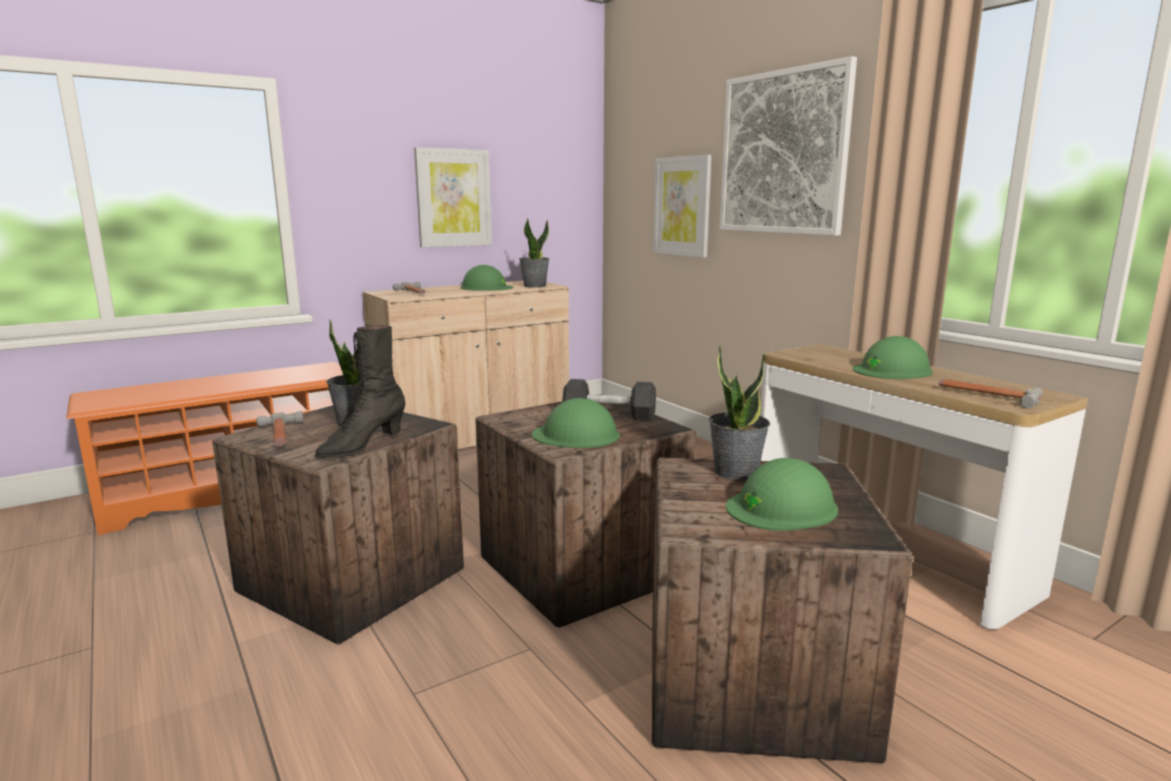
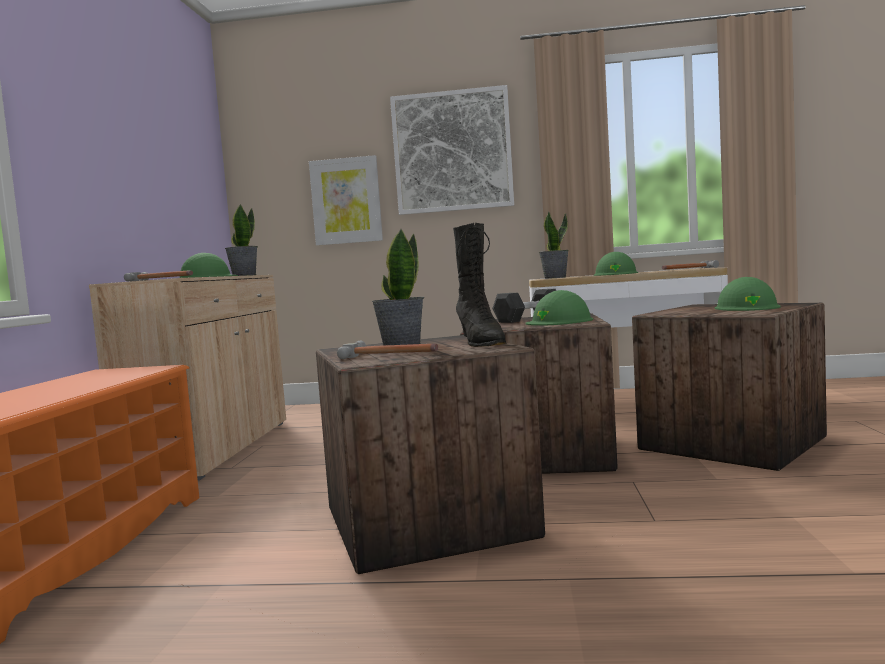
camera: 50 degrees left, 10 degrees down
(453, 198) = (141, 184): picture -> none
(735, 471) = (681, 310): potted plant -> potted plant (554, 278)

